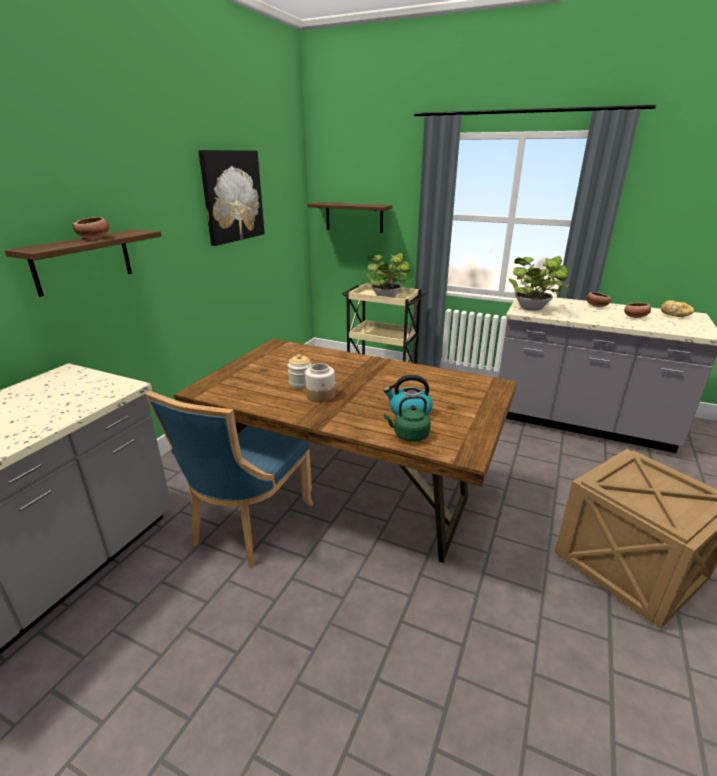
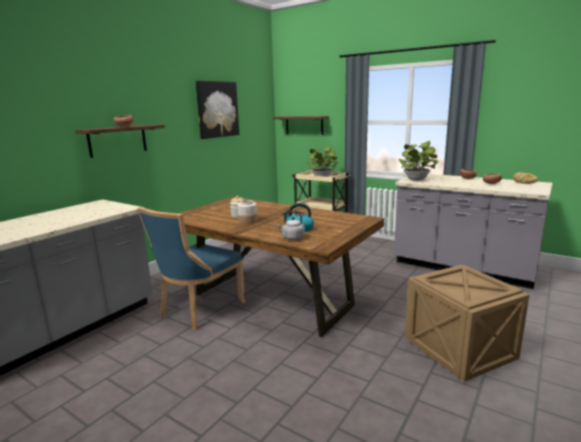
camera: 10 degrees right, 10 degrees down
(409, 436) = (292, 238): green kettle -> grey kettle

